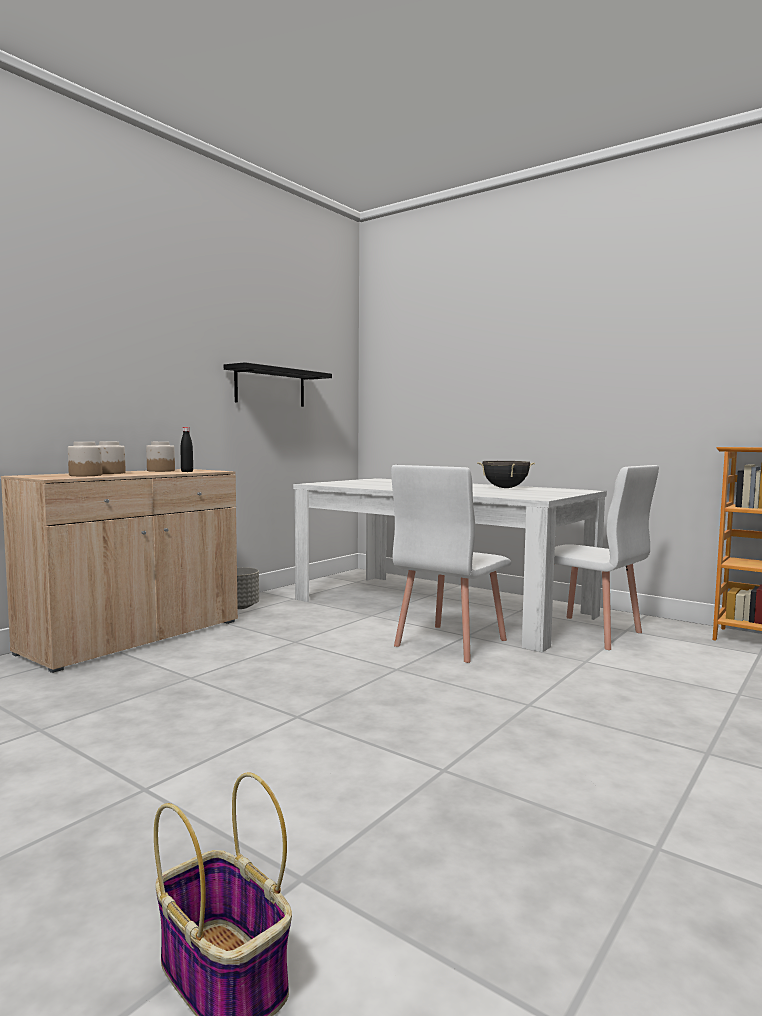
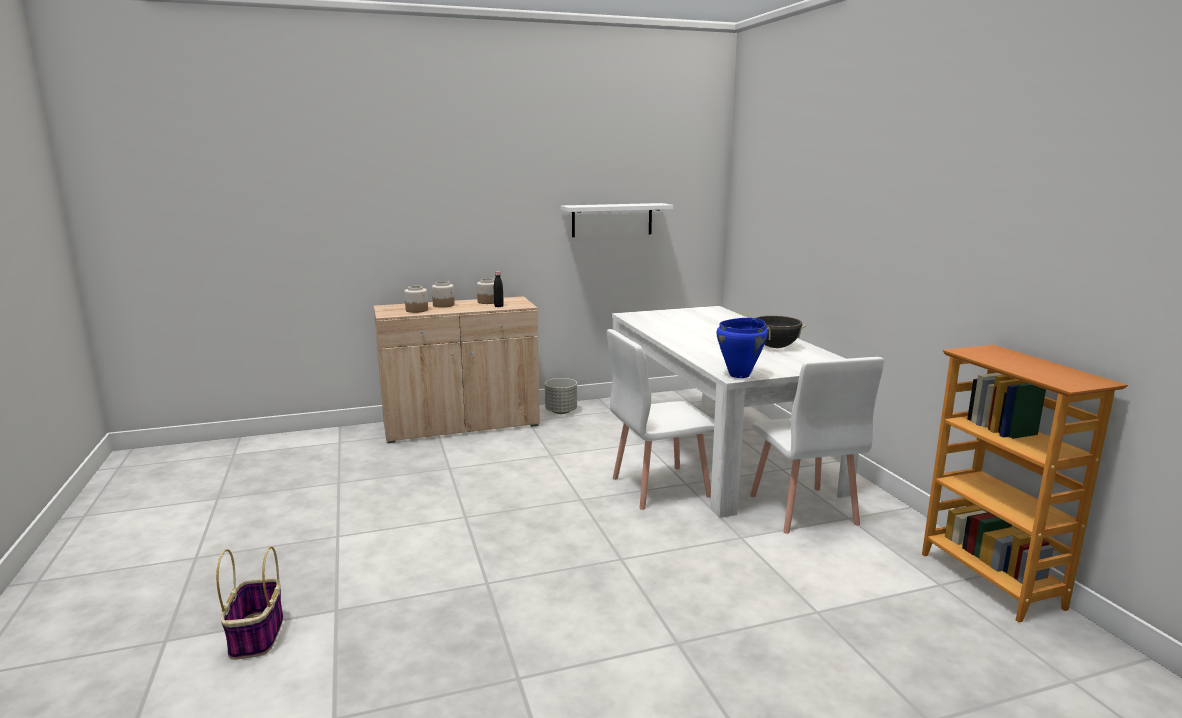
camera: 35 degrees right, 10 degrees up
(270, 387) = (612, 220): black shelf -> white shelf
(540, 497) = (740, 375): none -> blue cooking pot

